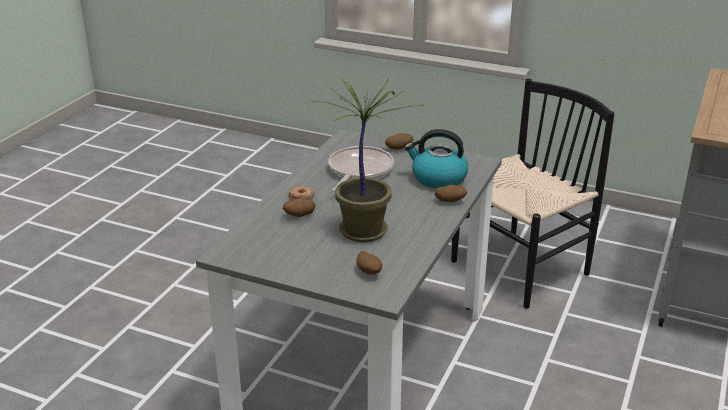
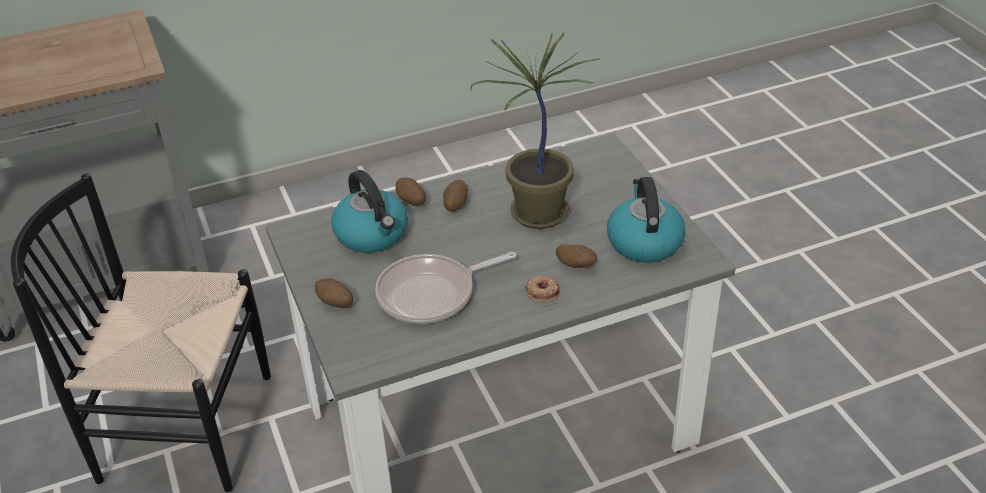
camera: 135 degrees left, 10 degrees up
(273, 247) = (643, 242): none -> kettle
(369, 272) = (590, 172): potato -> potato (455, 205)

